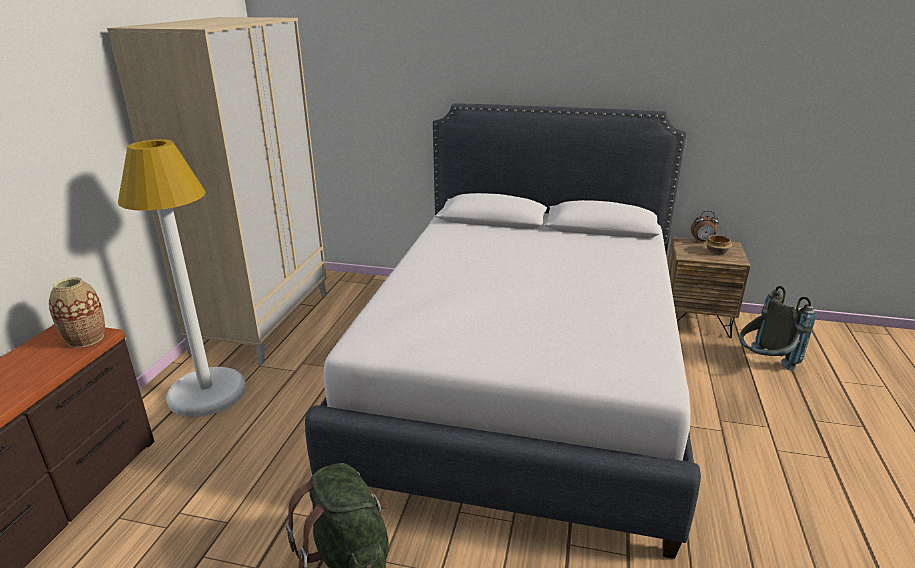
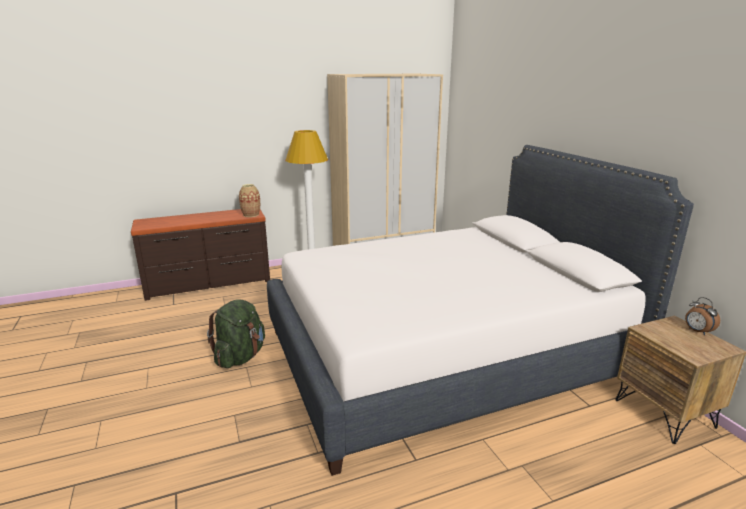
camera: 55 degrees right, 5 degrees down
(717, 252) = (689, 343): bowl -> none
(763, 365) = (659, 478): grey backpack -> none

